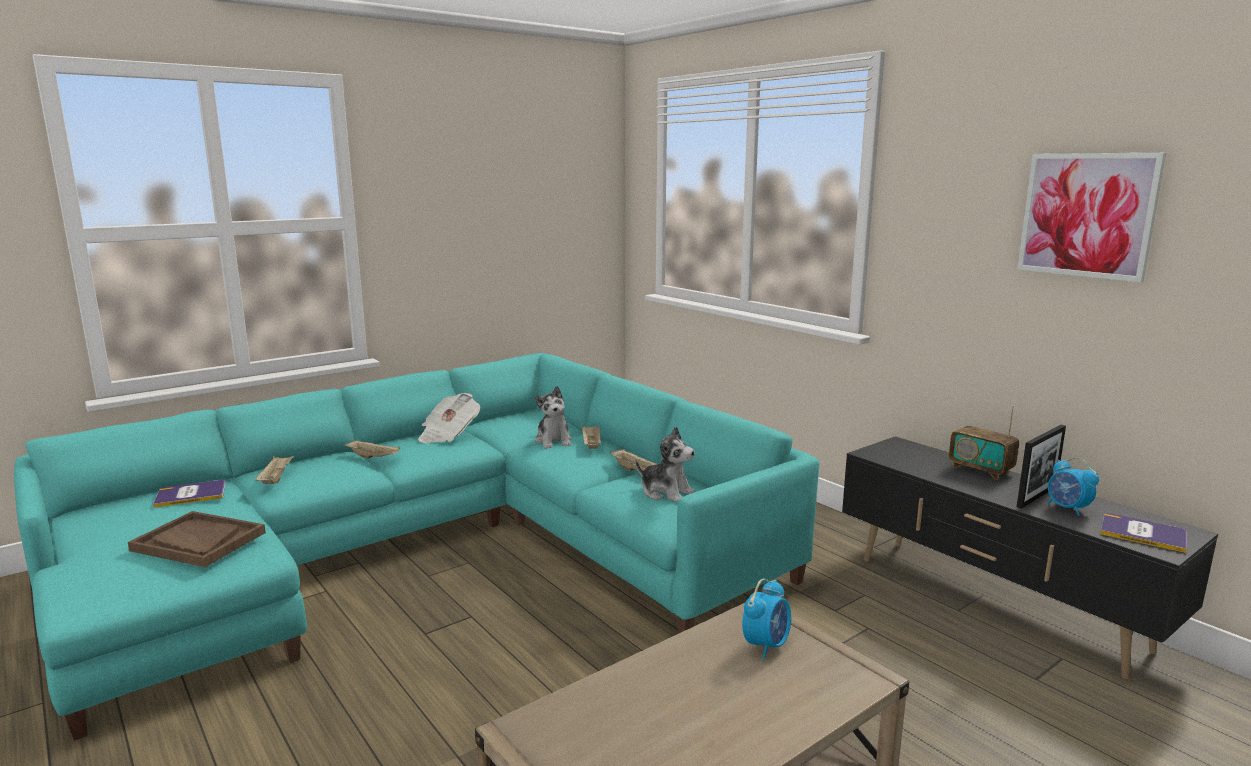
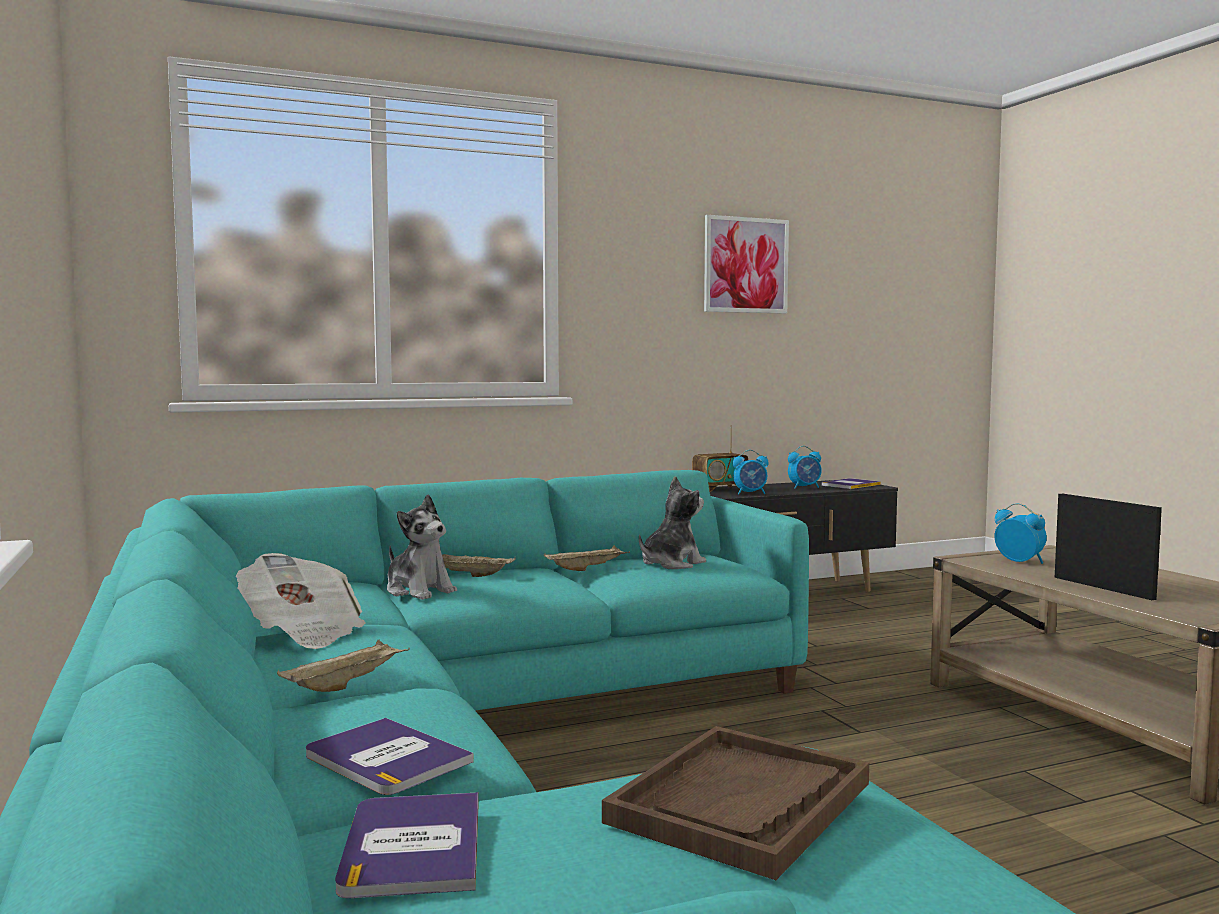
camera: 75 degrees left, 10 degrees down
(276, 478) = (386, 758): beige tray -> book
(554, 441) = (419, 591): plush toy -> plush toy turned 45 degrees clockwise
(968, 485) = (750, 493): none -> alarm clock
(1037, 496) = (780, 488): picture frame -> picture frame (1103, 588)

